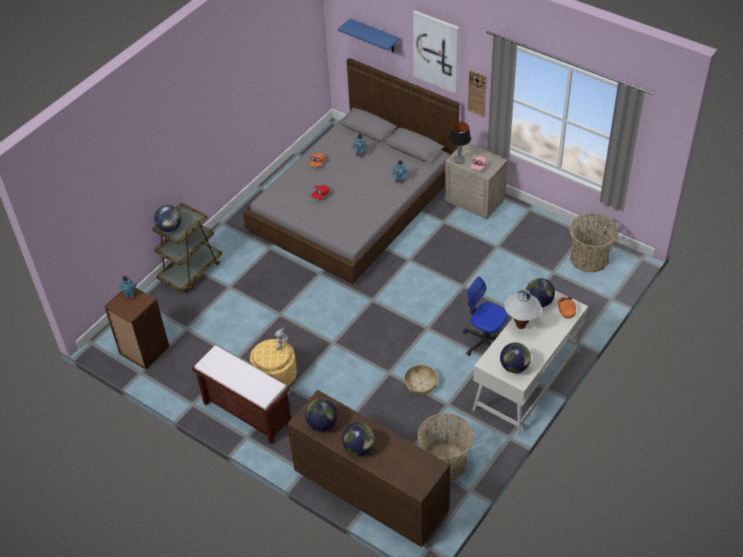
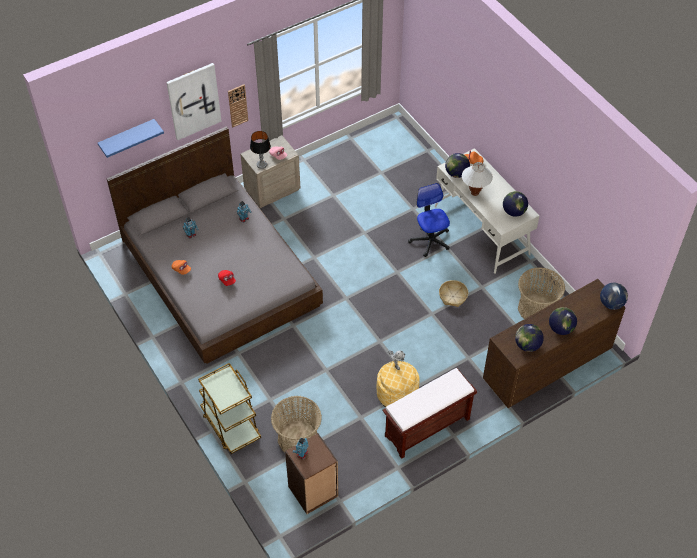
camera: 70 degrees left, 5 degrees up
(170, 228) = (225, 399): globe -> globe (611, 304)
(485, 341) = (430, 240): office chair -> office chair turned 105 degrees clockwise
(589, 258) = (378, 145): basket -> basket (297, 438)

